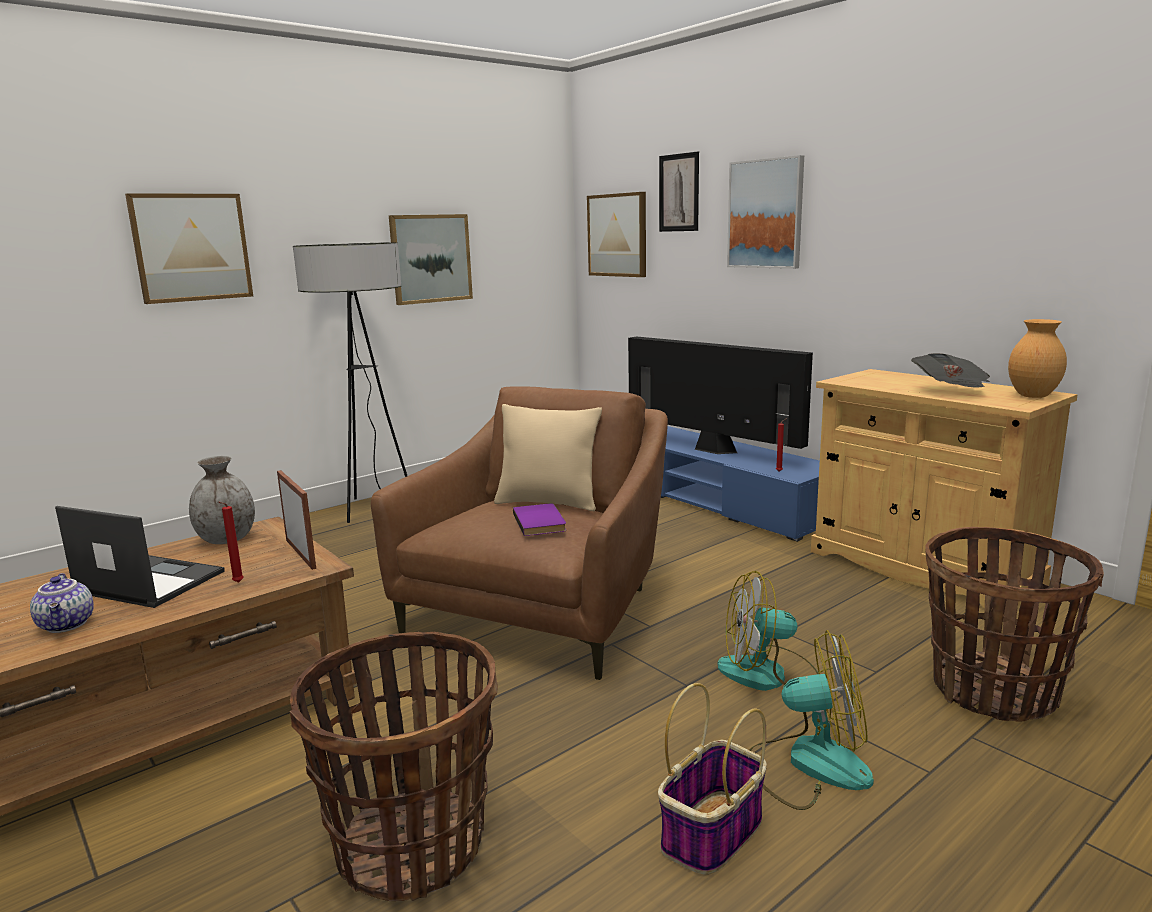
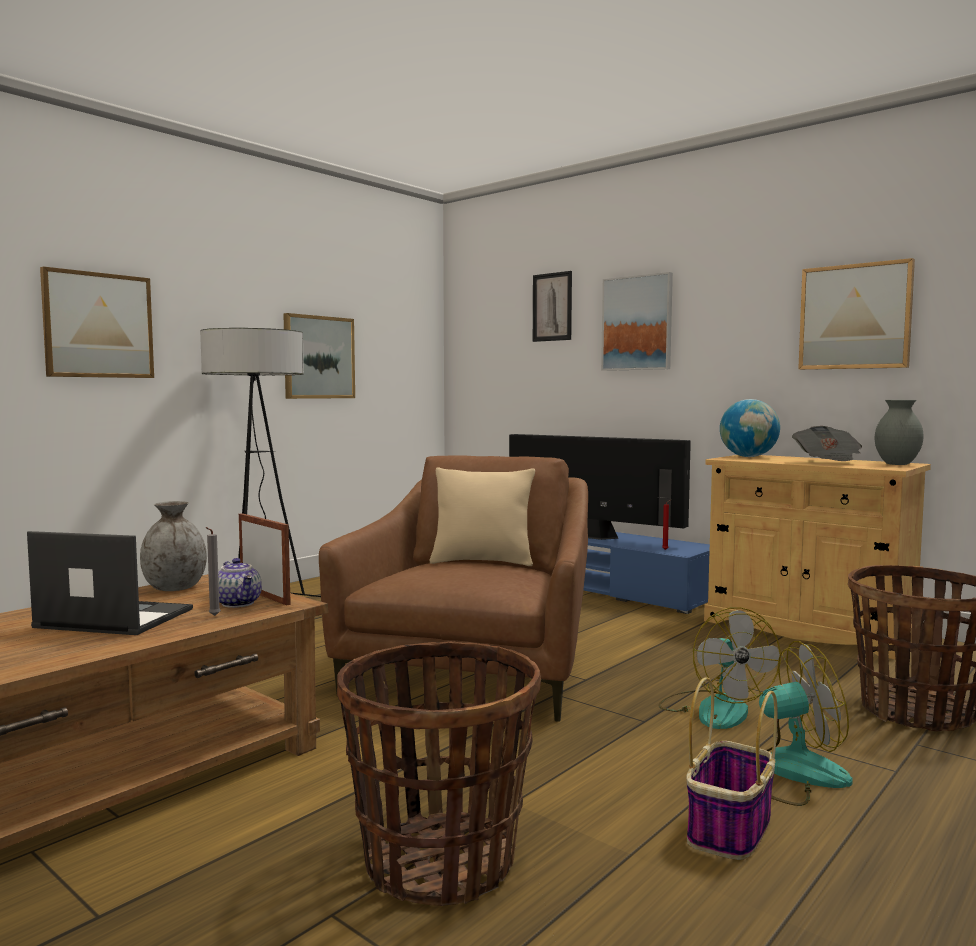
camera: 10 degrees left, 10 degrees down
(68, 624) = (47, 649): teapot -> teapot (239, 603)
(236, 583) = (213, 616): red candle -> grey candle
(541, 522) = (489, 572): purple book -> none
(618, 235) = (489, 346): picture -> picture (855, 317)
(768, 673) = (714, 709): fan -> fan turned 90 degrees counterclockwise
(870, 376) = (748, 457): none -> globe
(1032, 396) = (897, 464): brown vase -> grey vase

